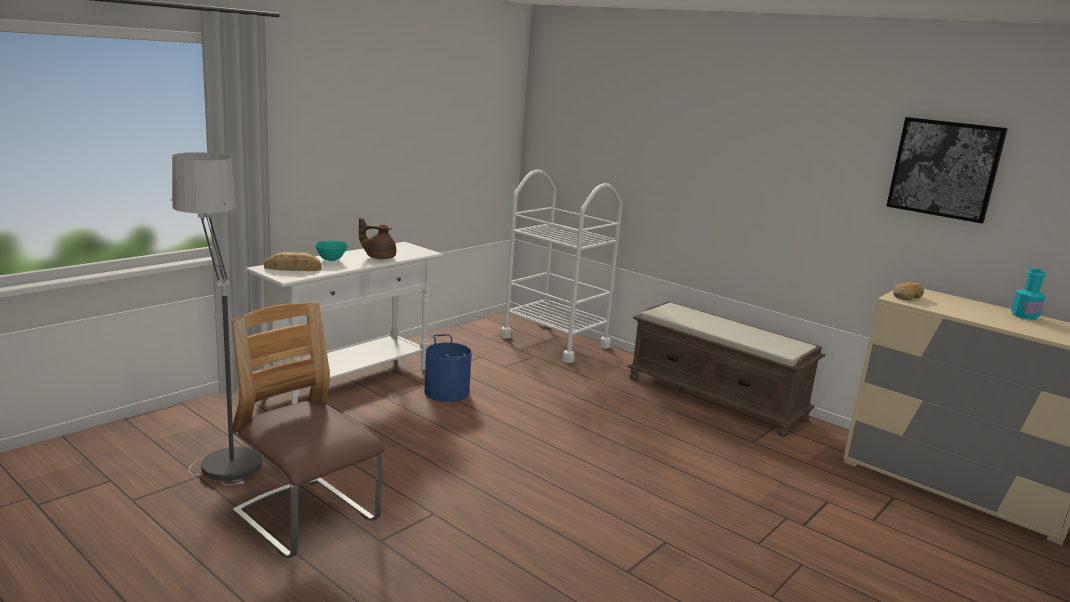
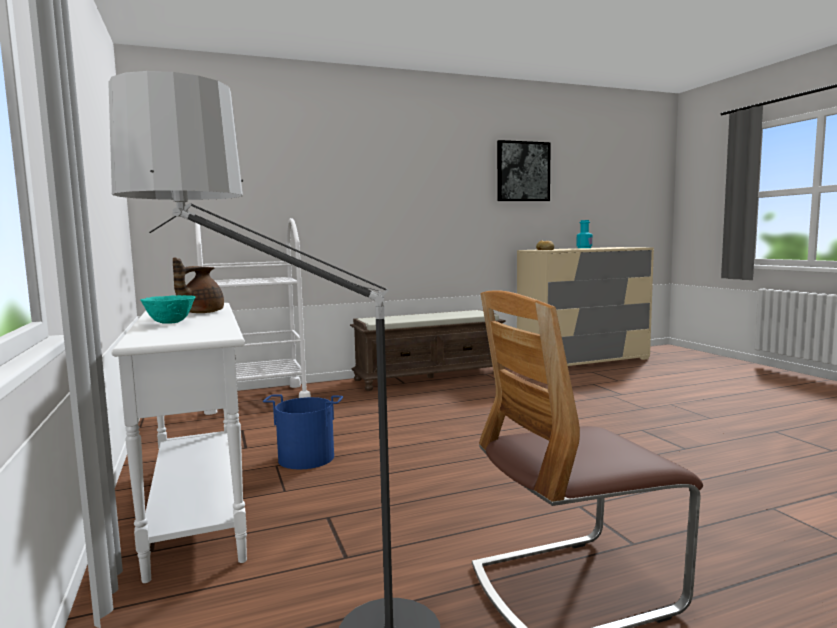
camera: 60 degrees left, 10 degrees down
(293, 268) = (175, 333): bread -> none

